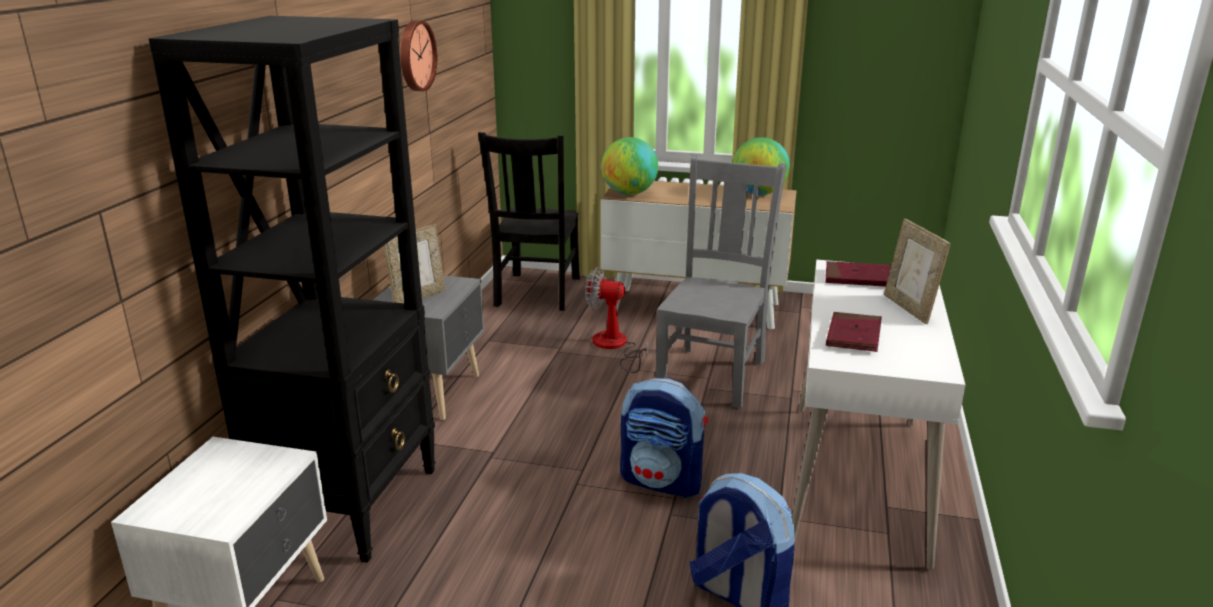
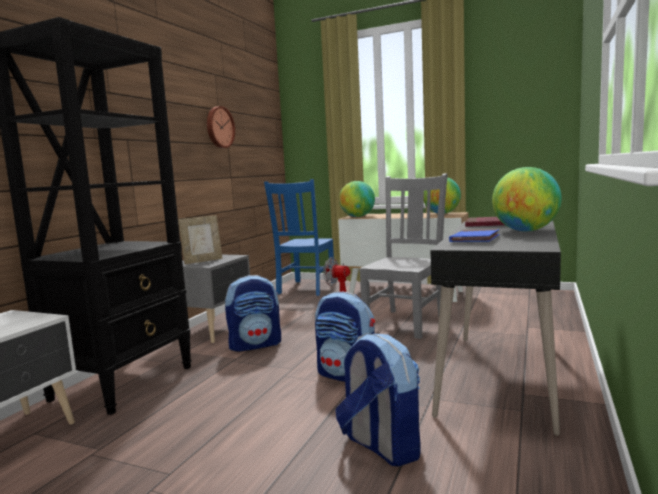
camera: 10 degrees right, 15 degrees down
(510, 423) = (255, 345): none -> backpack
(537, 293) = (306, 288): black chair -> blue chair
(853, 335) = (475, 239): red book -> blue book
(857, 480) = (501, 378): white desk -> black desk
(909, 308) = (525, 231): picture frame -> globe

